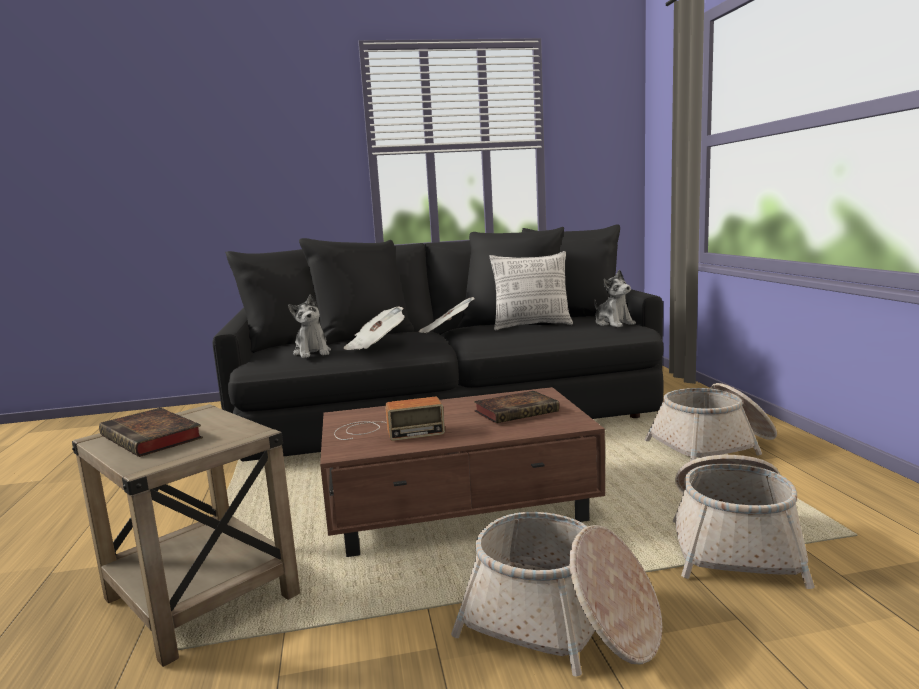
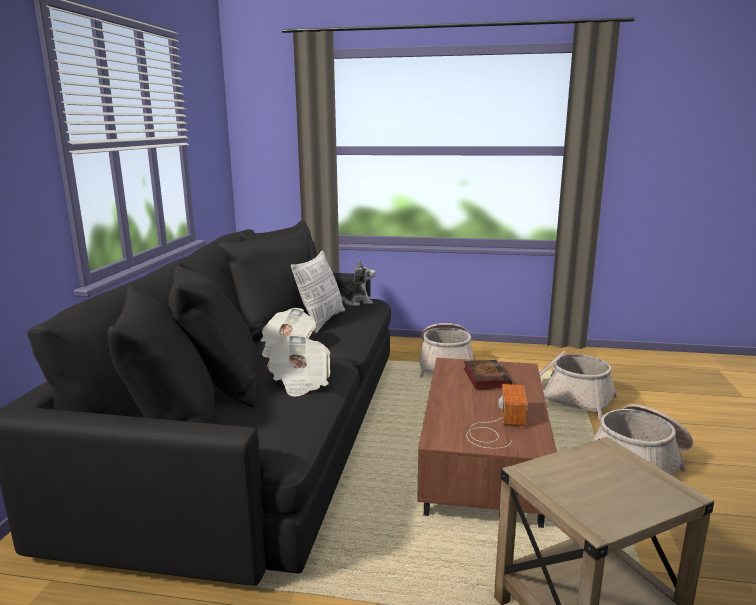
camera: 70 degrees left, 5 degrees up
(153, 438) = (608, 494): book -> none
(312, 352) = (284, 413): plush toy -> none

